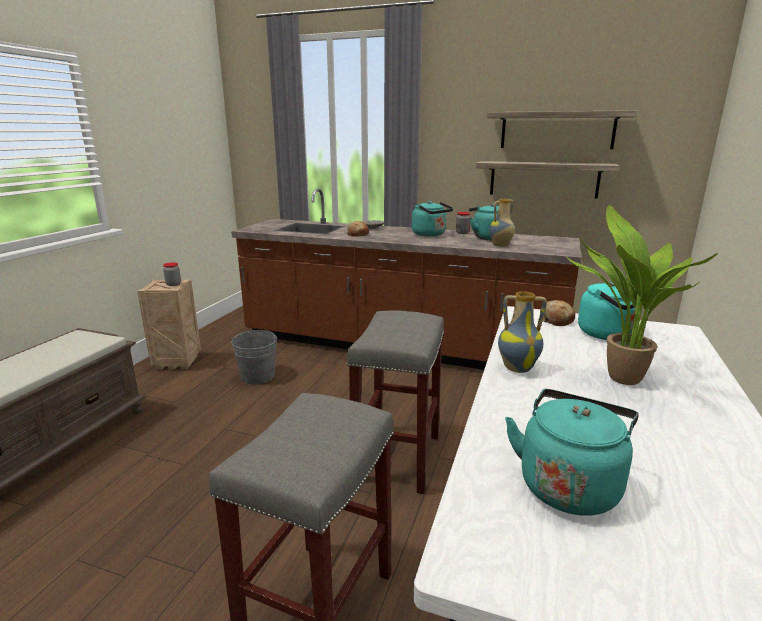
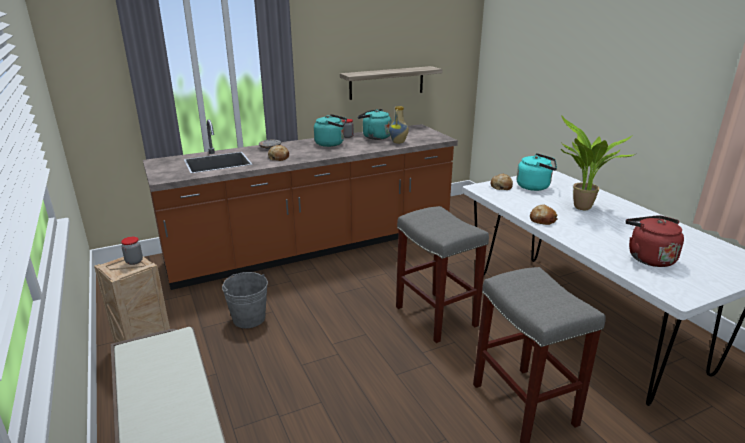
camera: 45 degrees left, 5 degrees up
(517, 368) = (542, 220): vase -> bread
(557, 130) = (392, 44): shelf -> none
(568, 484) = (648, 257): turquoise kettle -> red kettle

